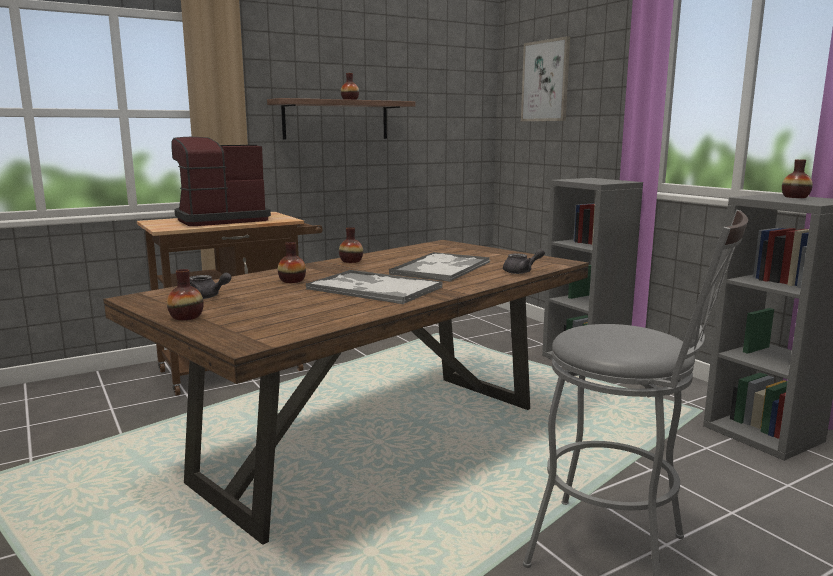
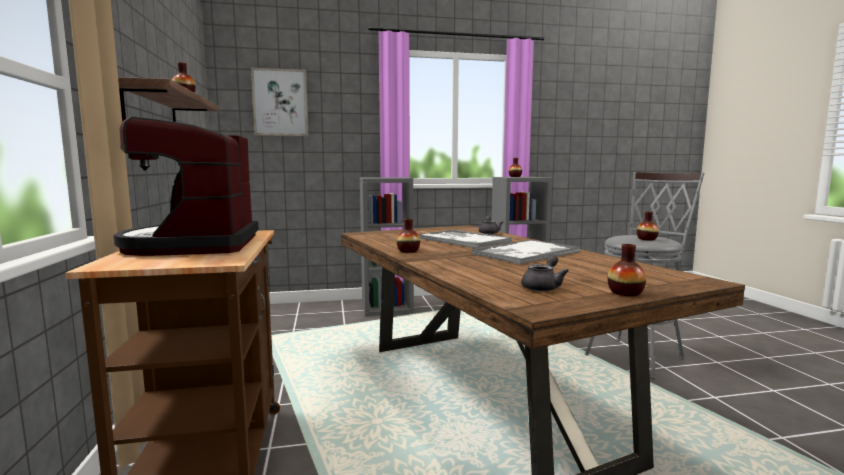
camera: 70 degrees left, 5 degrees down
(292, 281) = (482, 265): vase -> vase (646, 239)

